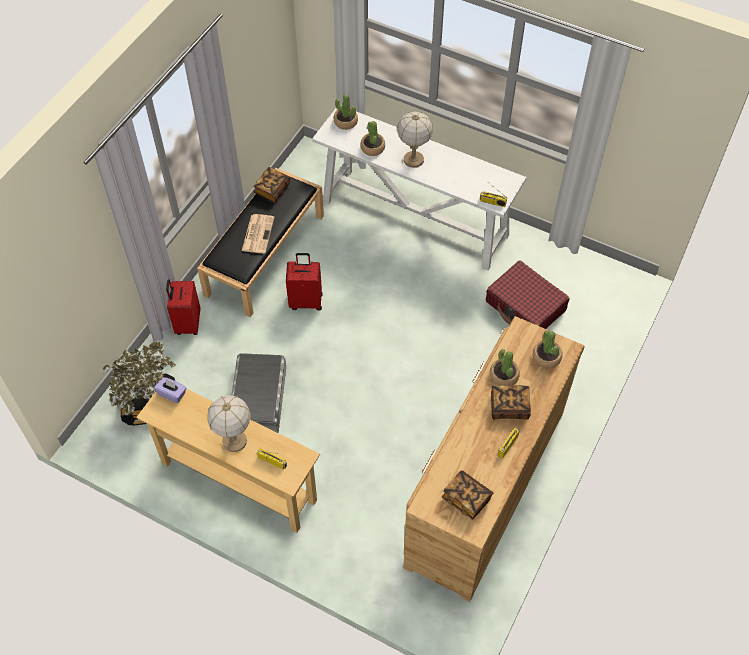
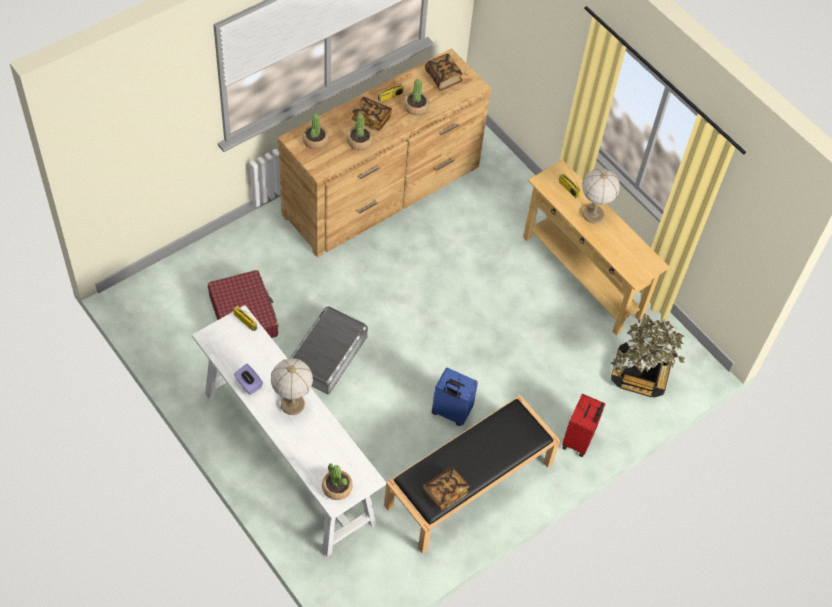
camera: 160 degrees left, 0 degrees up
(172, 394) = (633, 273): purple tissue box -> purple tissue box (248, 384)
(258, 233) = (483, 444): newspaper -> none
(258, 398) = (538, 338): grey storage box -> grey storage box (327, 355)
(306, 301) = (450, 412): red suitcase -> blue suitcase
(372, 148) = (327, 439): potted plant -> potted plant (416, 107)

